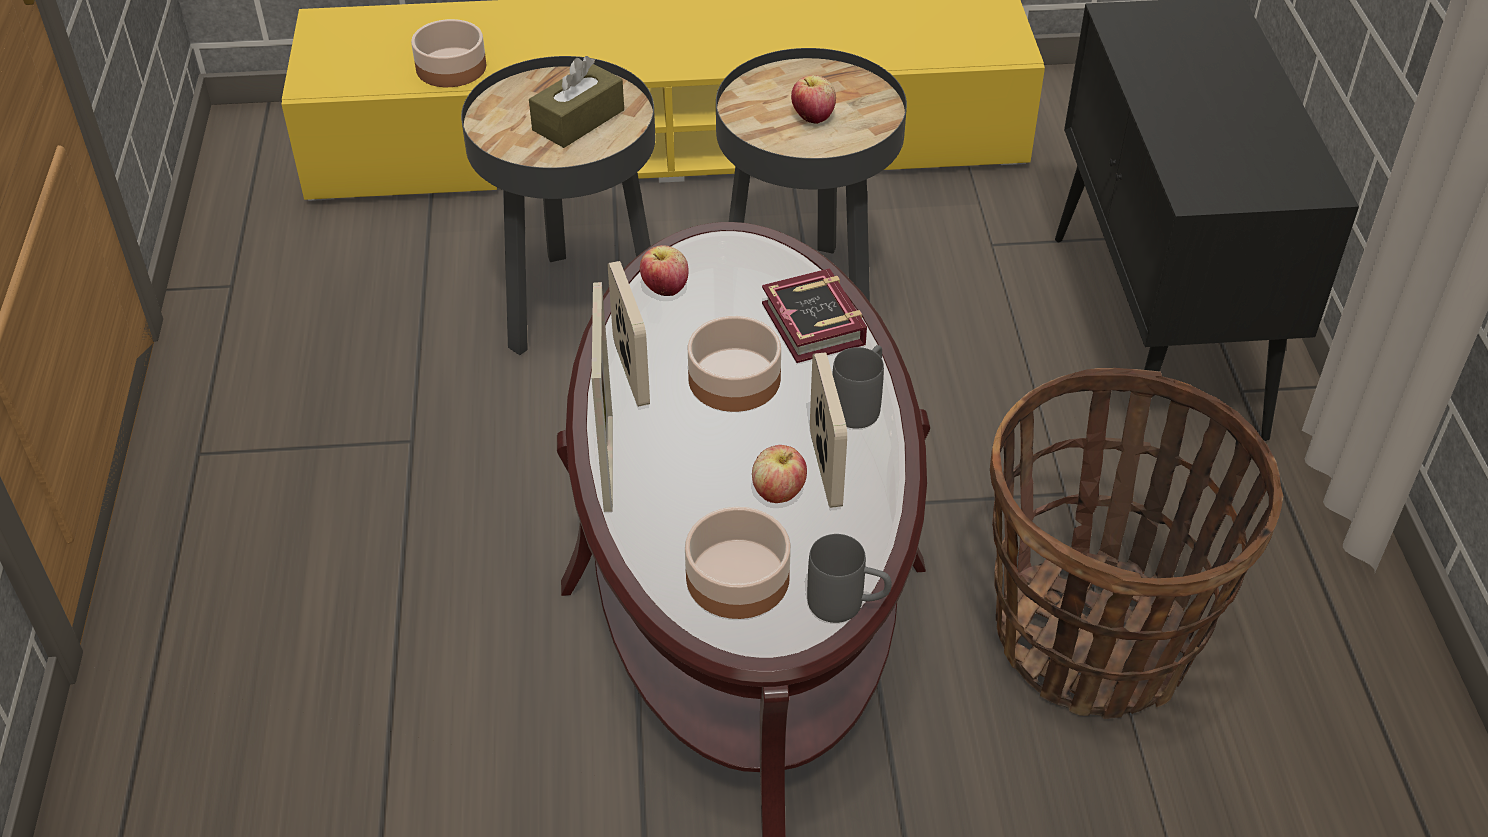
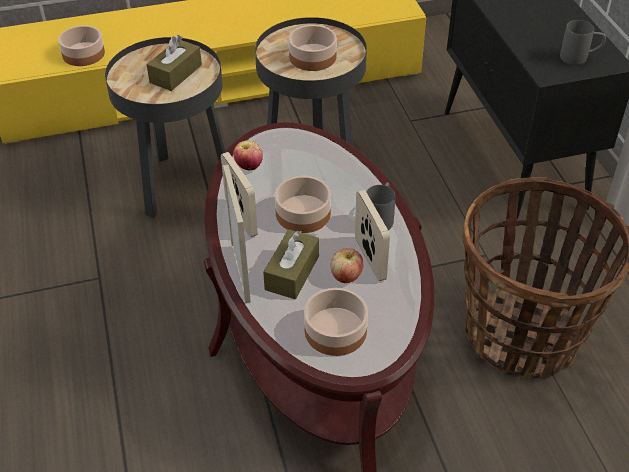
camera: 10 degrees left, 0 degrees up
(691, 474) = (292, 273): none -> brown tissue box
(812, 328) = (341, 178): book -> none
(813, 117) = (313, 57): apple -> bowl
(847, 605) = (404, 337): grey mug -> grey mug (579, 58)

